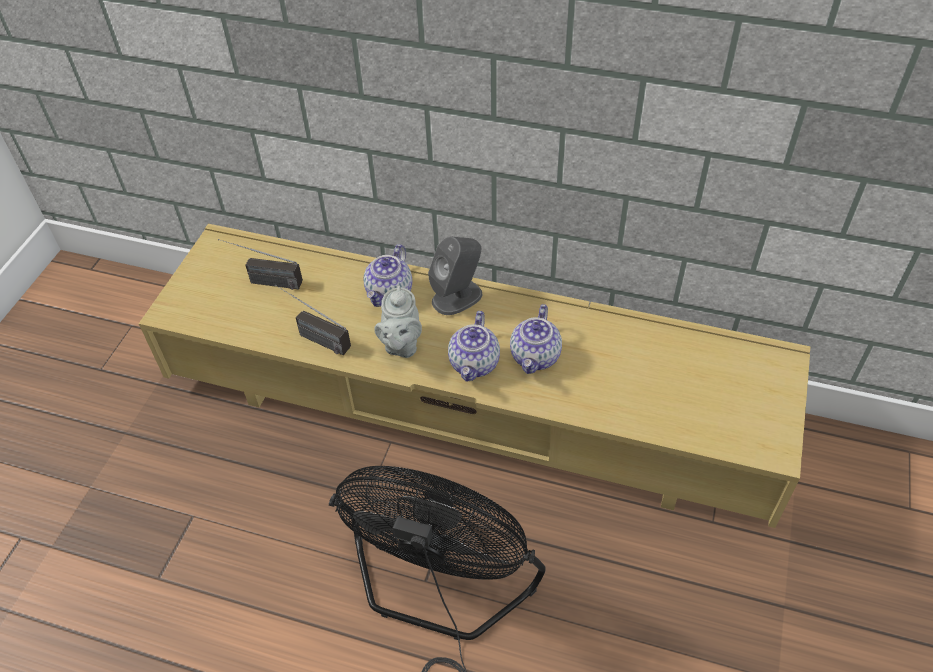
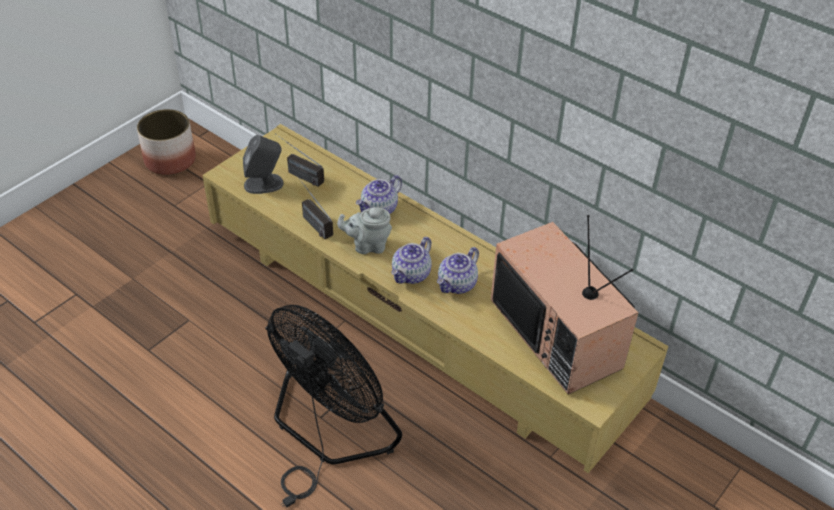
camera: 20 degrees right, 5 degrees down
(68, 312) = (170, 160): none -> planter
(401, 345) = (368, 245): grey teapot -> grey teapot turned 60 degrees clockwise
(457, 297) = (425, 227): grey speaker -> grey speaker (264, 184)
(686, 376) = (559, 334): none -> television

